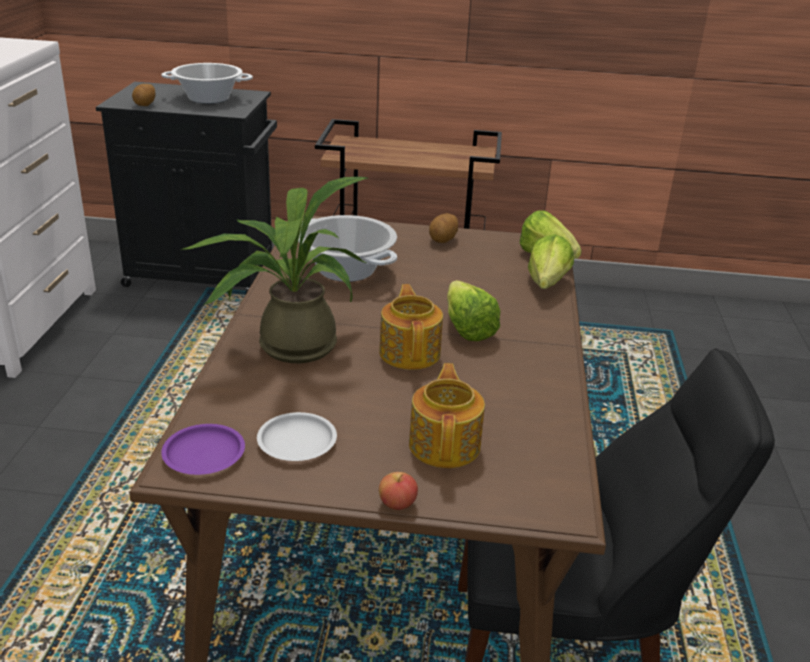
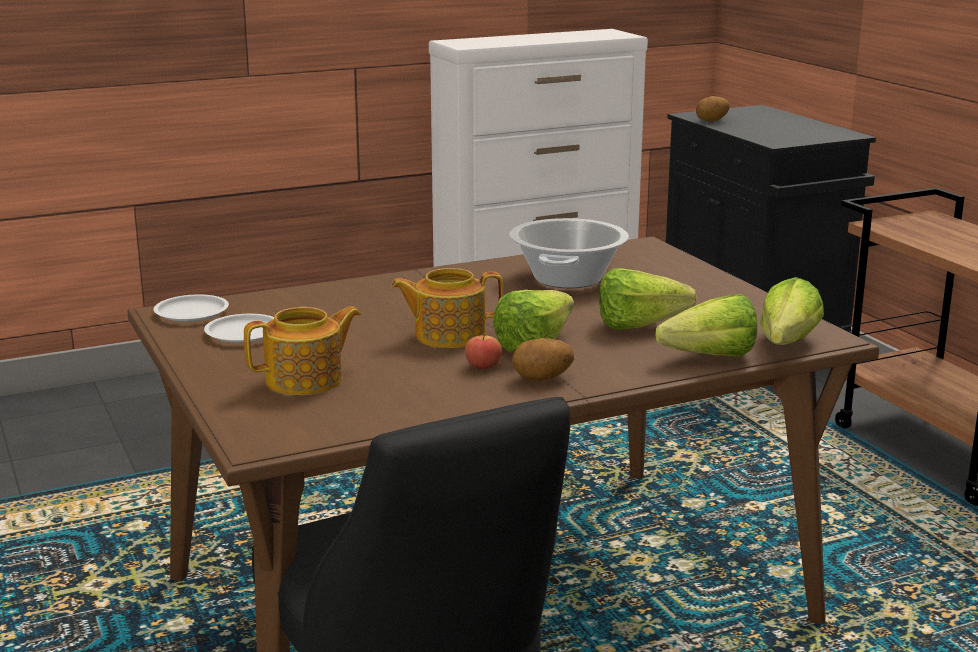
camera: 60 degrees right, 10 degrees down
(204, 454) = (192, 313): purple plate -> white plate
(209, 99) = (787, 129): cooking pot -> none
(287, 346) = (387, 295): potted plant -> none
(397, 503) = (197, 383): apple -> apple (483, 366)
(410, 352) = (448, 335): teapot -> teapot turned 150 degrees counterclockwise
(443, 240) = (722, 296): potato -> potato (542, 379)
(472, 281) = (647, 326): none -> lettuce

